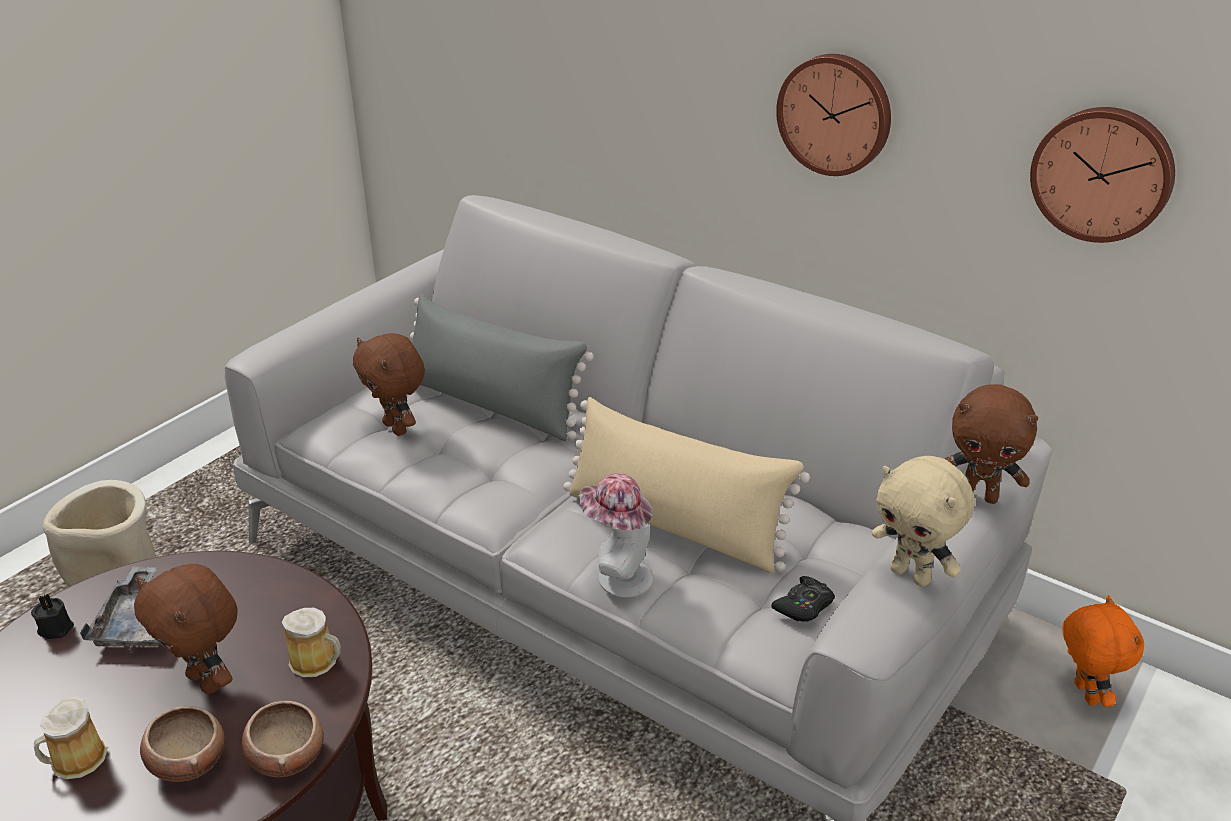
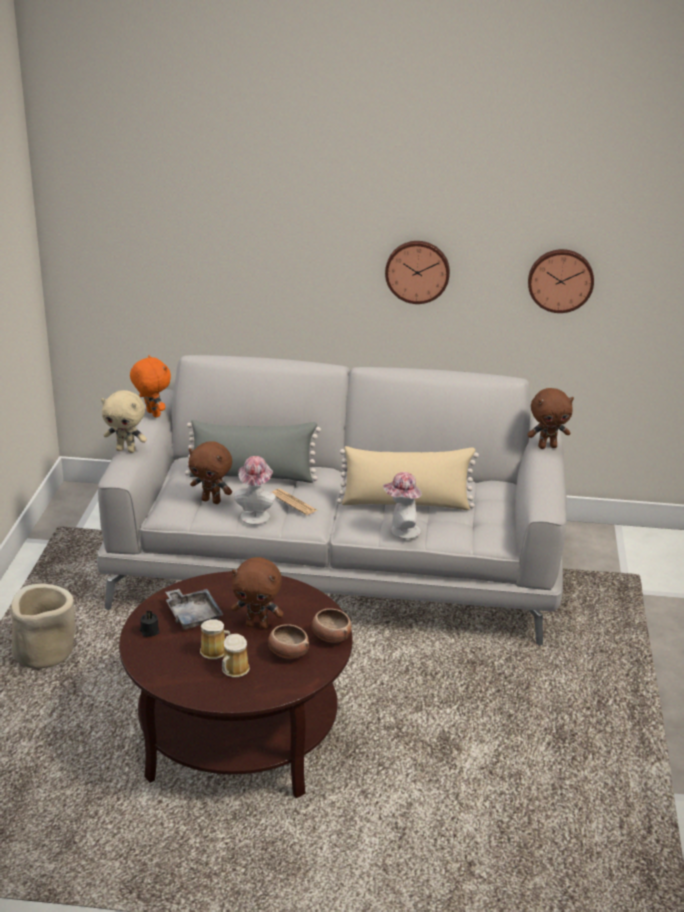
camera: 30 degrees left, 5 degrees down
(316, 662) = (301, 602): mug -> mug (215, 651)
(428, 471) = (256, 515): none -> hat
(501, 467) = (293, 502): none -> newspaper
(804, 606) = (495, 517): black game controller -> none
(911, 575) = (547, 483): beige plush toy -> beige plush toy (126, 450)
(1083, 693) = (598, 544): orange plush toy -> orange plush toy (152, 414)

